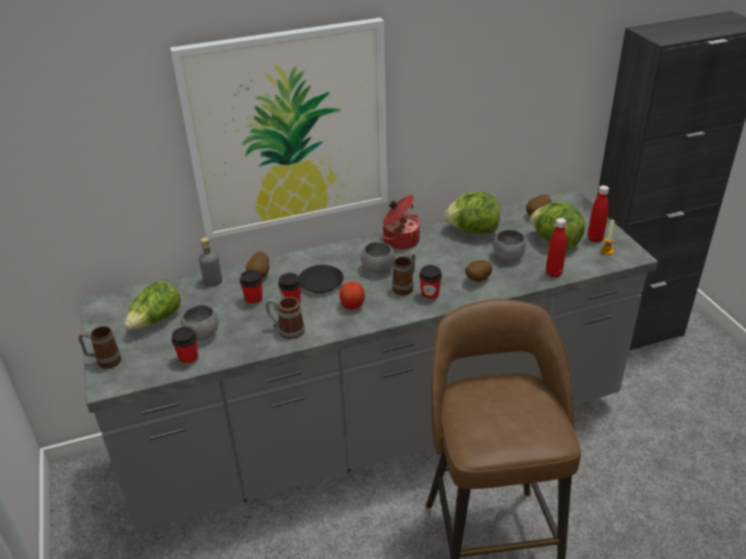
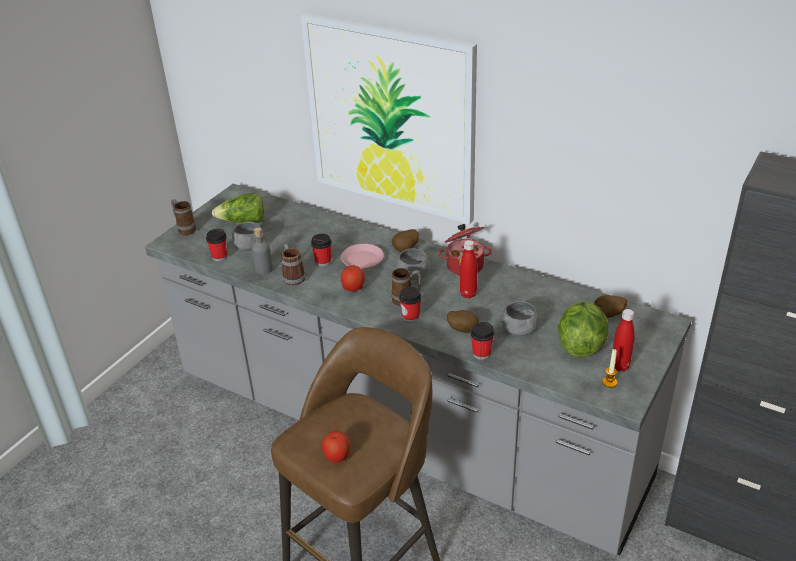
camera: 50 degrees right, 0 degrees up
(212, 281) = (308, 217): grey bottle -> grey bottle (264, 269)
(254, 300) = (307, 245): cup -> cup (481, 353)
(260, 275) = (337, 231): potato -> potato (406, 250)
(321, 282) = (363, 260): black plate -> pink plate
(472, 231) = (530, 293): lettuce -> none
(522, 431) = (337, 456): none -> apple
(553, 273) = (529, 366): red bottle -> red bottle (468, 294)

